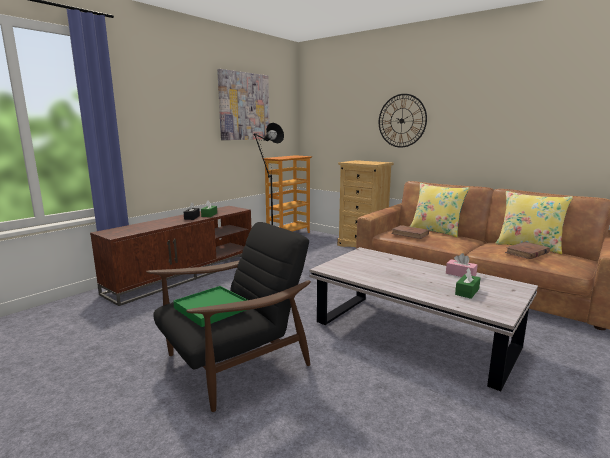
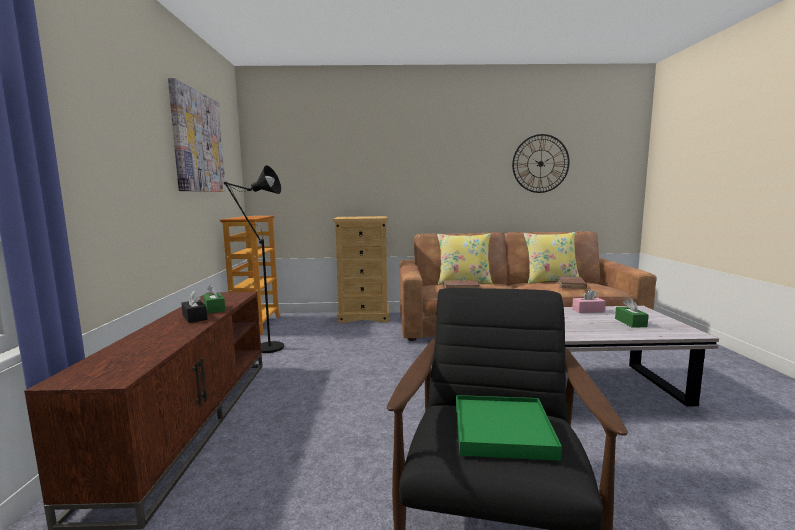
camera: 40 degrees left, 5 degrees down
(401, 121) = (393, 169): wall clock -> wall clock (540, 163)

